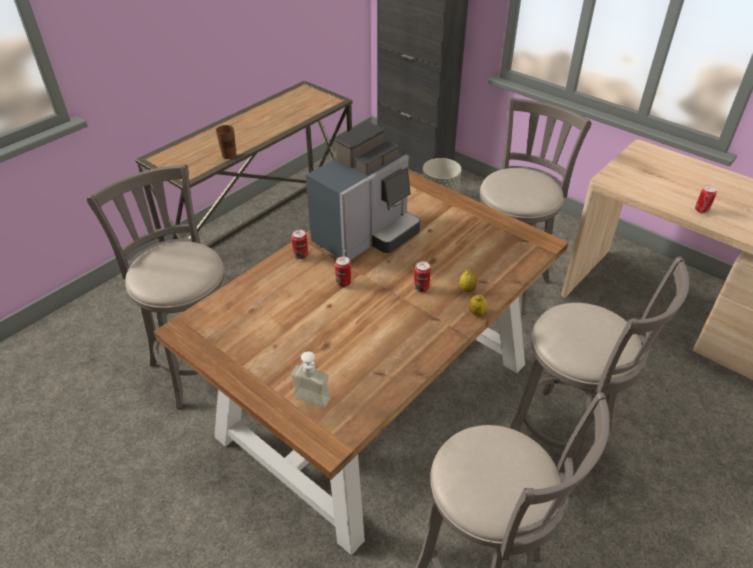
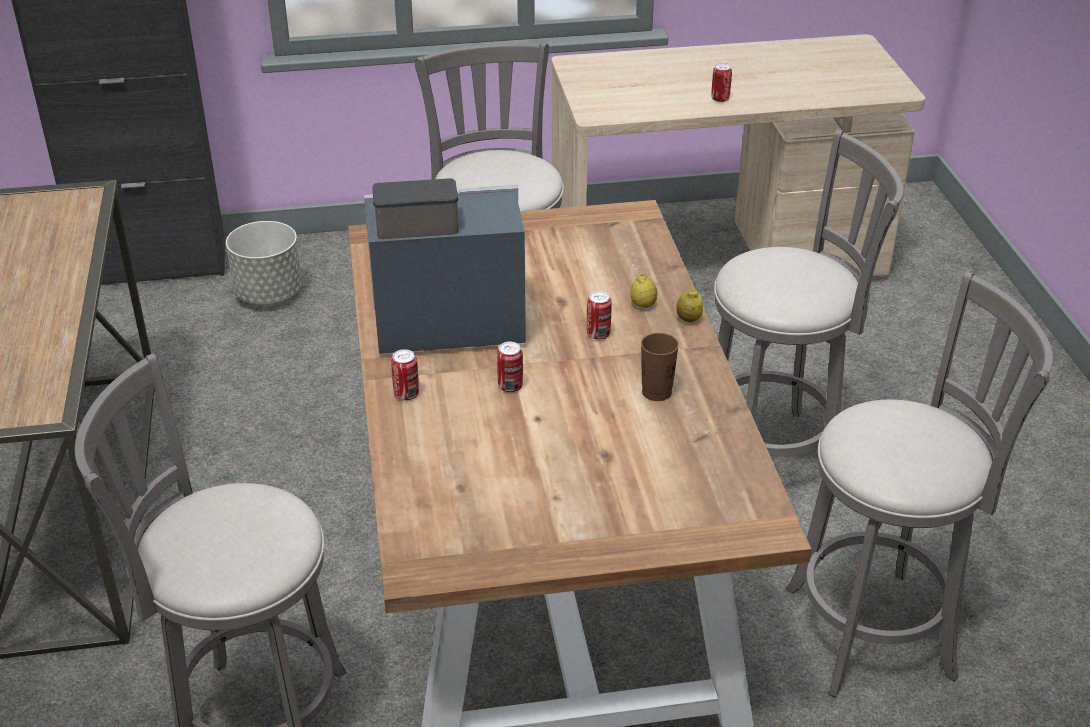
camera: 50 degrees left, 5 degrees down
(229, 155) = (63, 348): brown cup -> brown cup (656, 392)
(308, 403) = (689, 515): soap dispenser -> none
(366, 235) = (442, 323): coffee machine -> coffee machine turned 90 degrees counterclockwise

